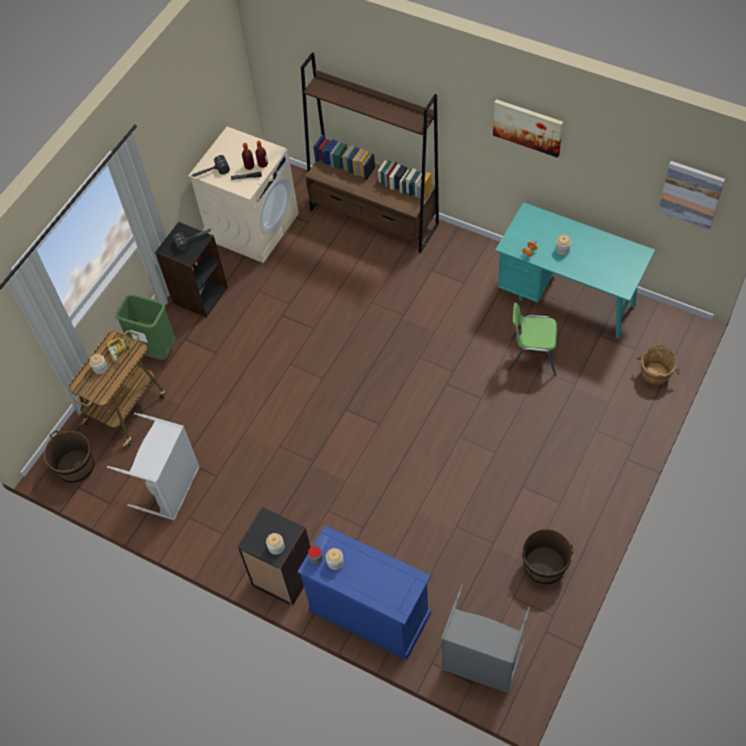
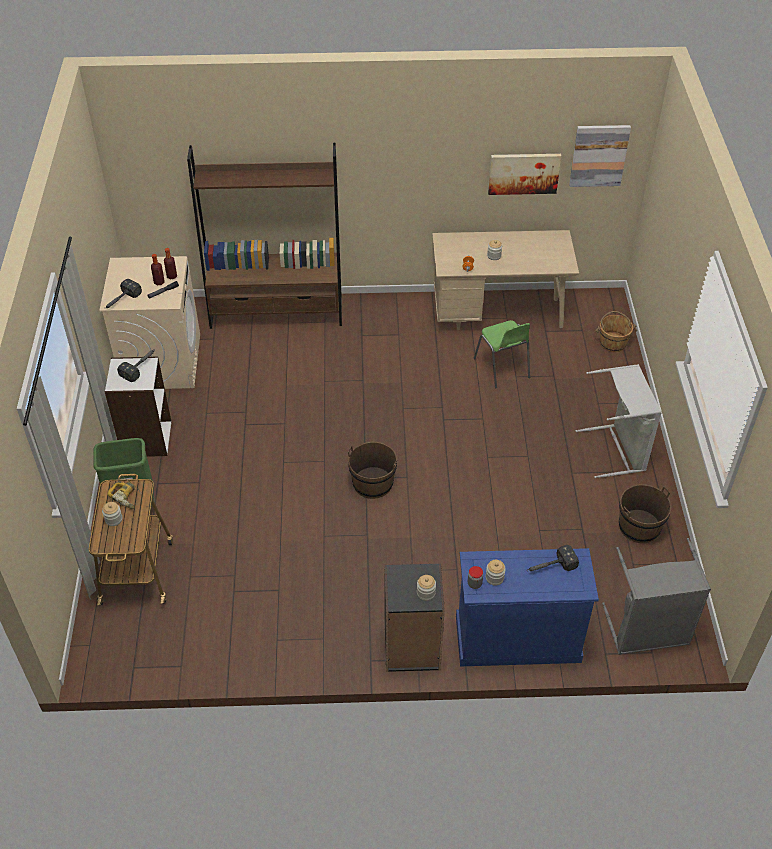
camera: 35 degrees left, 10 degrees down
(76, 466) = (118, 649): brown bucket -> brown bucket (372, 483)
(171, 489) = (239, 622): grey laundry basket -> grey laundry basket (618, 450)
(199, 295) = (146, 439): black bookcase -> white bookcase
(385, 575) = (549, 567): none -> hammer
(528, 127) = (432, 145): picture -> picture (524, 173)
(532, 356) = (502, 368): green chair -> green chair turned 90 degrees counterclockwise
(568, 299) = (498, 314): turquoise desk -> beige desk

